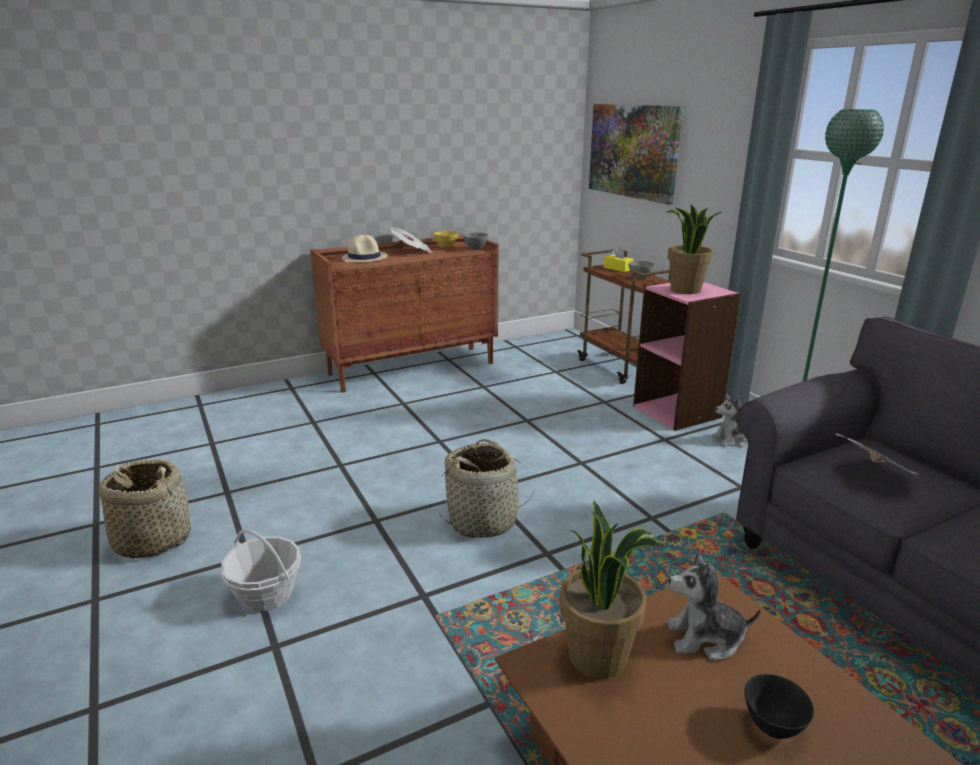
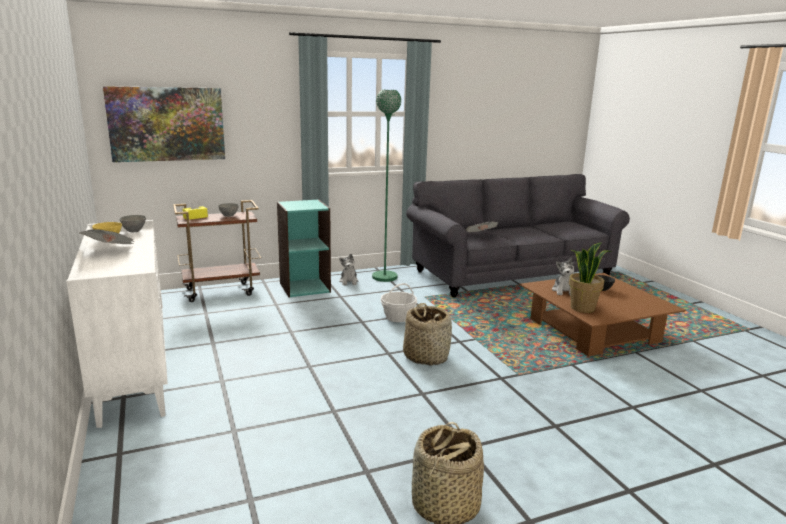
camera: 85 degrees left, 5 degrees down
(266, 594) = (509, 433): basket -> basket (398, 317)
(365, 258) = (114, 267): beige hat -> none
(413, 368) = (134, 374): brown cabinet -> white cabinet
(677, 411) = (304, 287): pink bookcase -> turquoise bookcase
(685, 290) = (304, 205): potted plant -> none

